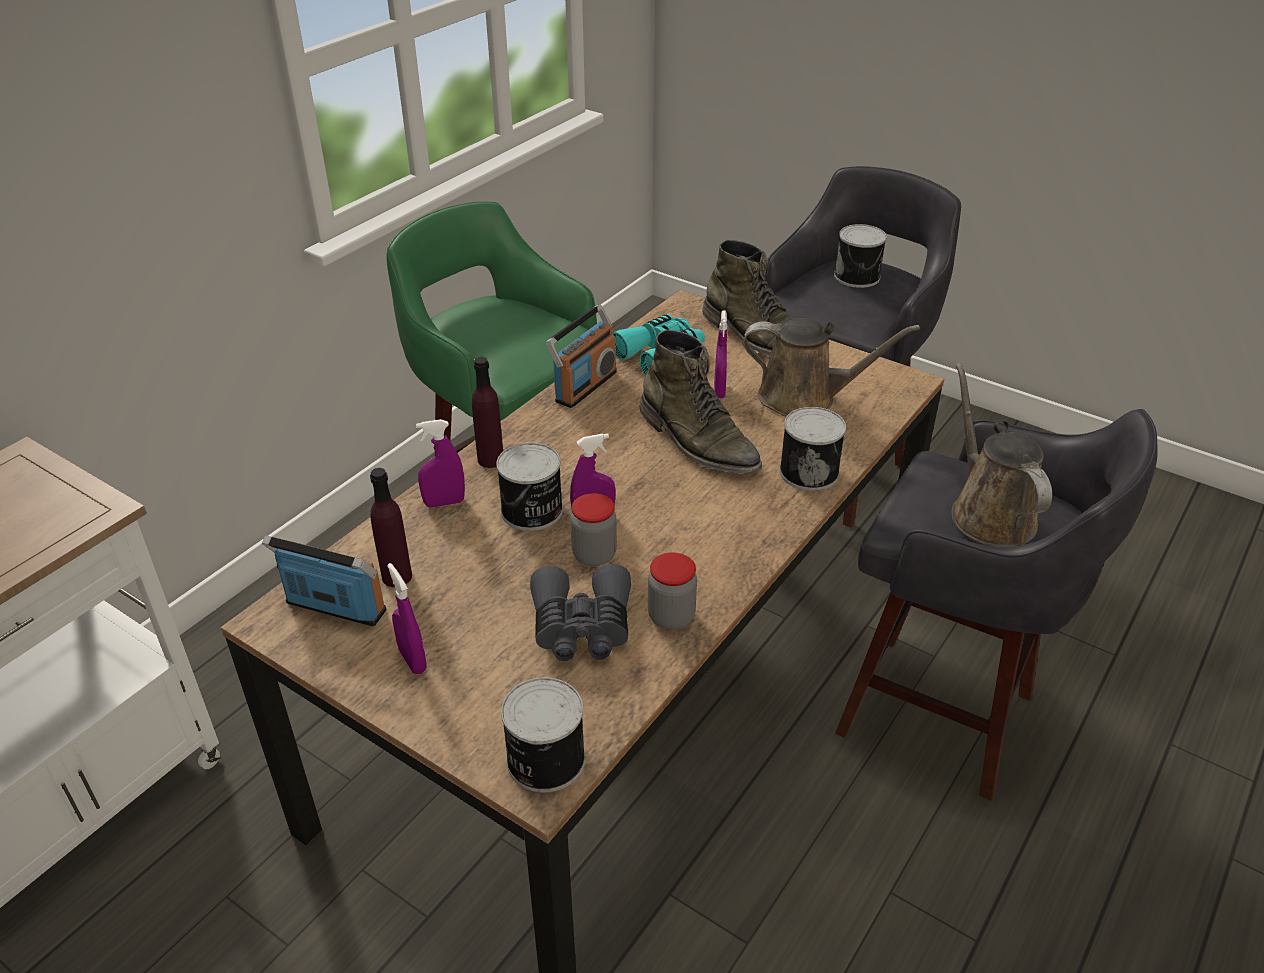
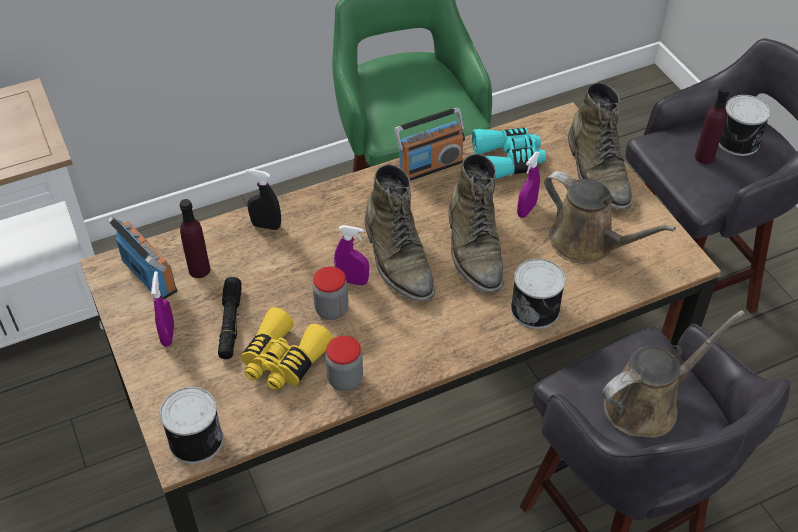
camera: 30 degrees right, 10 degrees up
(444, 503) = (266, 226): purple spray bottle -> black spray bottle
(483, 616) = (230, 323): none -> black flashlight
(490, 459) = (319, 203): purple bottle -> purple bottle (704, 157)
(532, 511) = (317, 257): can -> none
(581, 627) = (283, 360): grey binoculars -> yellow binoculars
(625, 479) = (398, 258): none -> green boot
(988, 513) = (647, 404): brown watering can -> brown watering can turned 45 degrees clockwise

